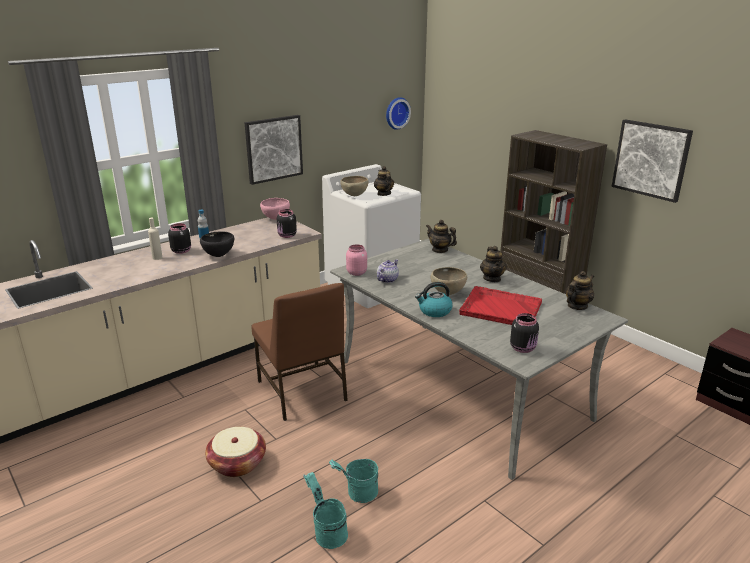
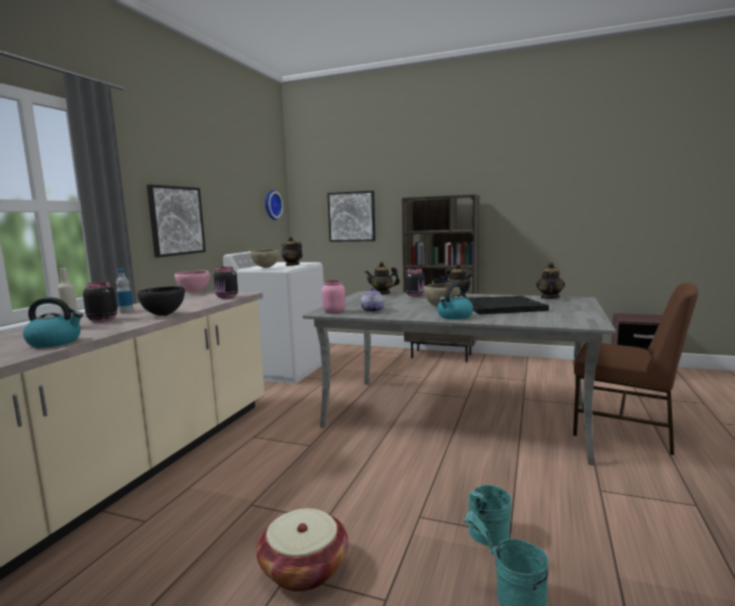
camera: 30 degrees left, 15 degrees down
(135, 275) = (55, 342): none -> kettle
(301, 392) = (304, 465): brown chair -> brown chair (625, 429)
(500, 308) = (501, 307): red tray -> black tray
(523, 348) = (572, 319): black jar -> black jar (415, 295)
(651, 159) = (518, 200): picture -> picture (351, 216)

